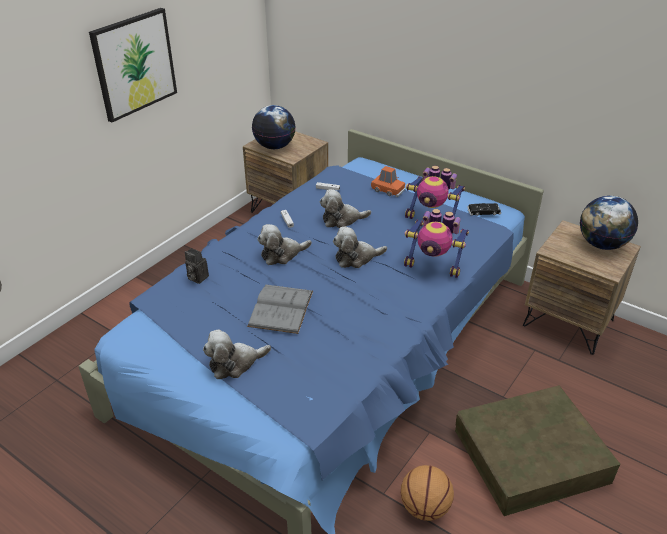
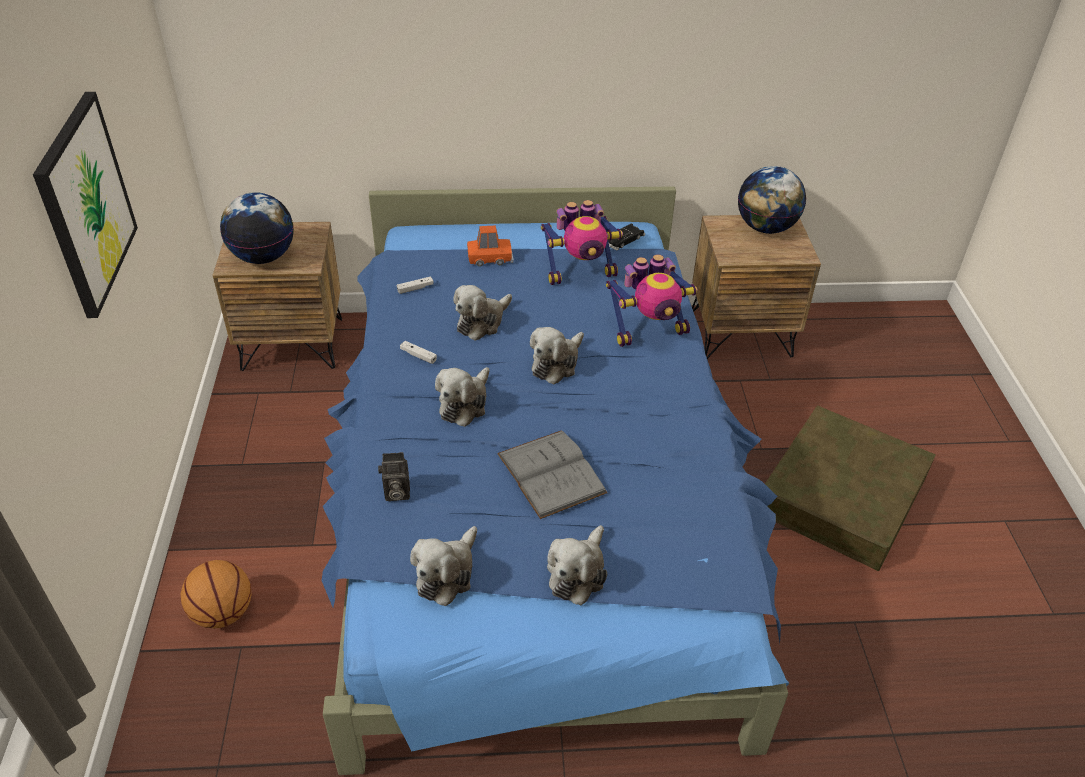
camera: 40 degrees left, 5 degrees up
(174, 326) = (447, 574): none -> plush toy
(424, 507) = (809, 612): basketball -> basketball (222, 613)

